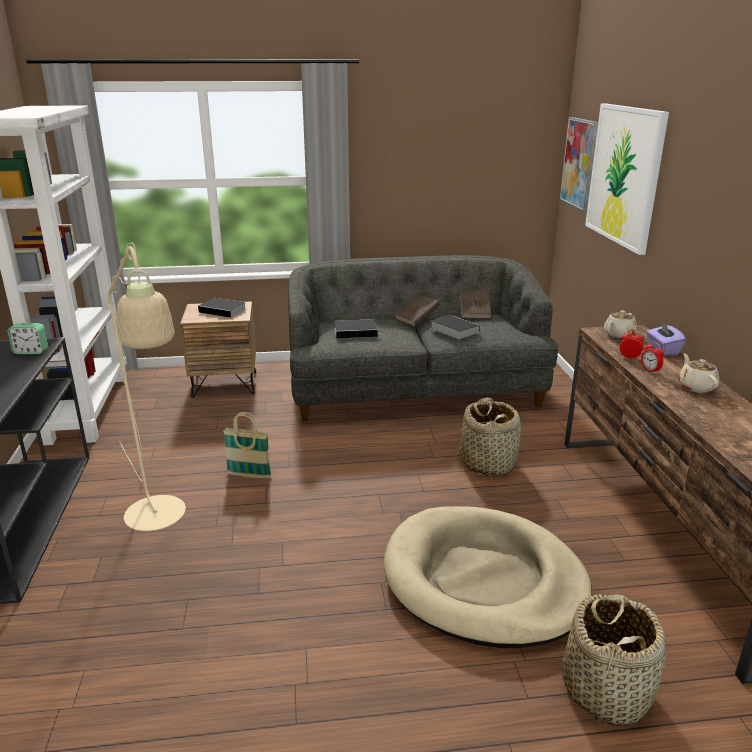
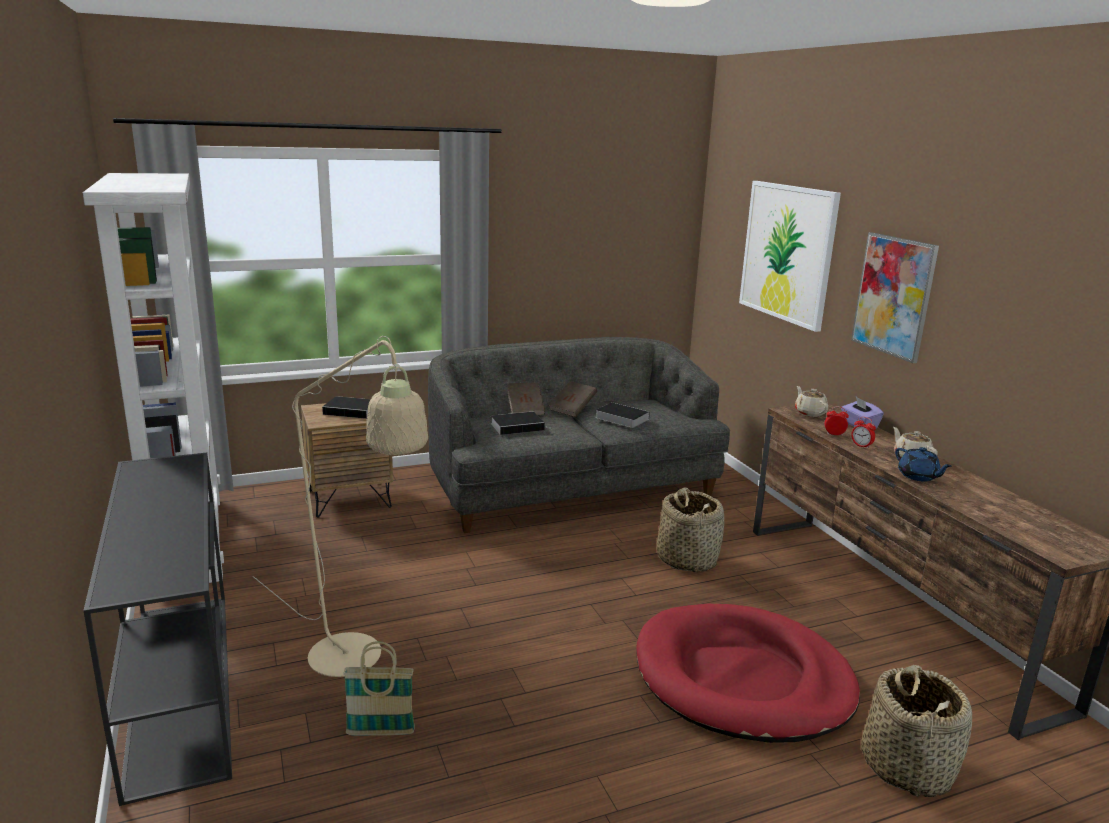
camera: 15 degrees left, 5 degrees down
(31, 352) = (178, 471): alarm clock -> none
(249, 475) = (435, 599): basket -> basket (380, 732)
(475, 313) = (631, 399): brown book -> brown book (525, 409)
(483, 580) = (742, 679): beige dog bed -> red dog bed
(579, 163) = (724, 239): picture -> picture (894, 296)
(618, 334) = (809, 412): beige teapot -> beige teapot turned 135 degrees clockwise
(690, 405) = (918, 476): none -> blue teapot

